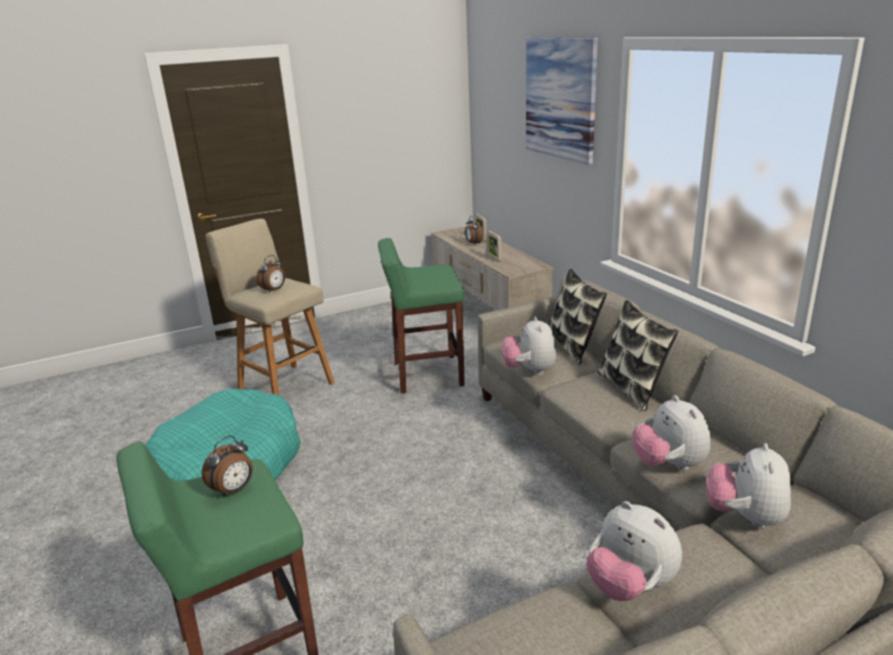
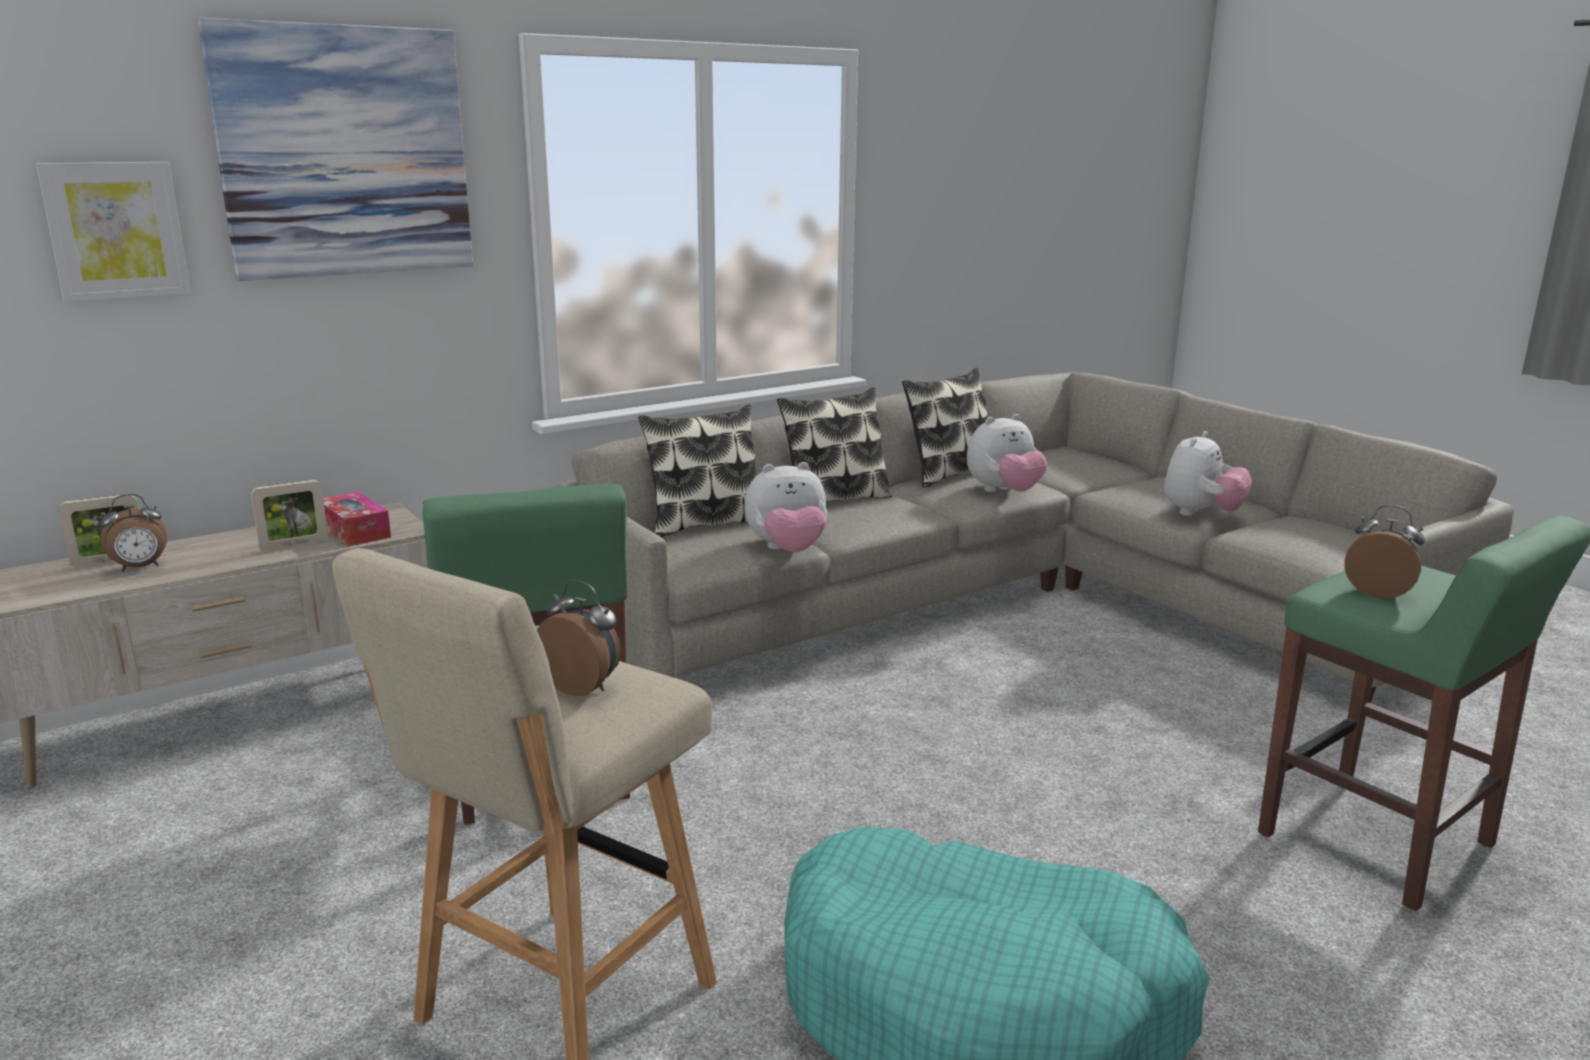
camera: 100 degrees left, 5 degrees down
(508, 121) = (116, 230): none -> picture
(511, 265) = (354, 531): none -> tissue box
(719, 443) = (949, 474): none -> pillow
(745, 517) = (1066, 478): plush toy -> none

